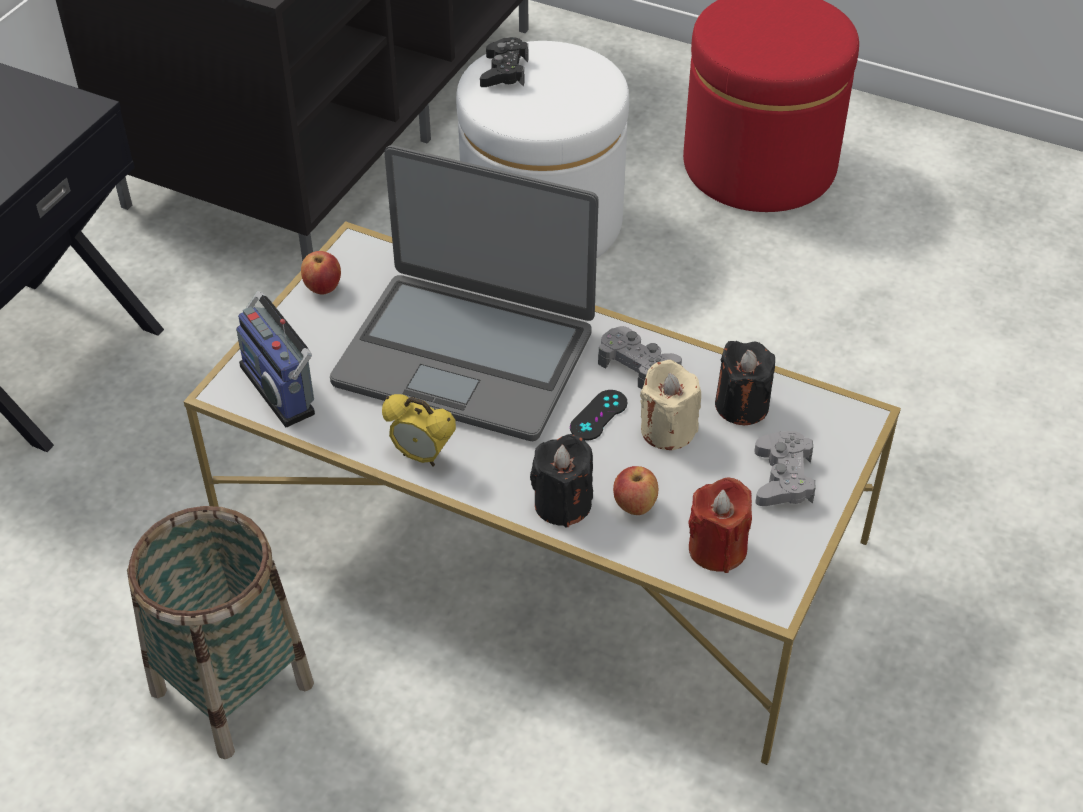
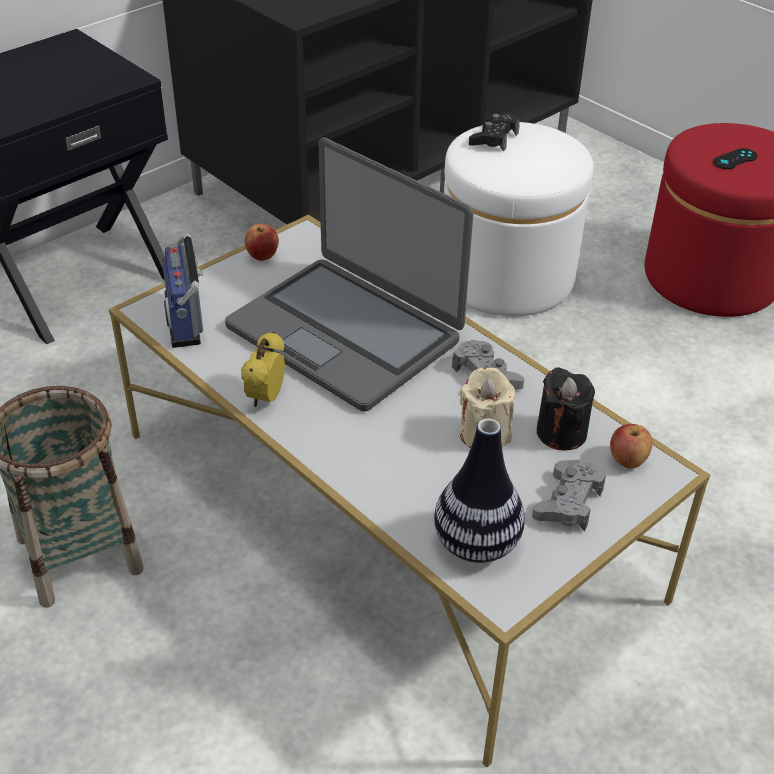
camera: 20 degrees right, 5 degrees down
(422, 456) = (265, 398): alarm clock -> alarm clock turned 60 degrees clockwise
(562, 504) = (360, 467): black candle -> none
(598, 415) = (430, 407): black game controller -> black game controller (735, 159)
(634, 505) = (422, 486): apple -> apple (627, 460)
(717, 548) = (476, 543): red candle -> vase

